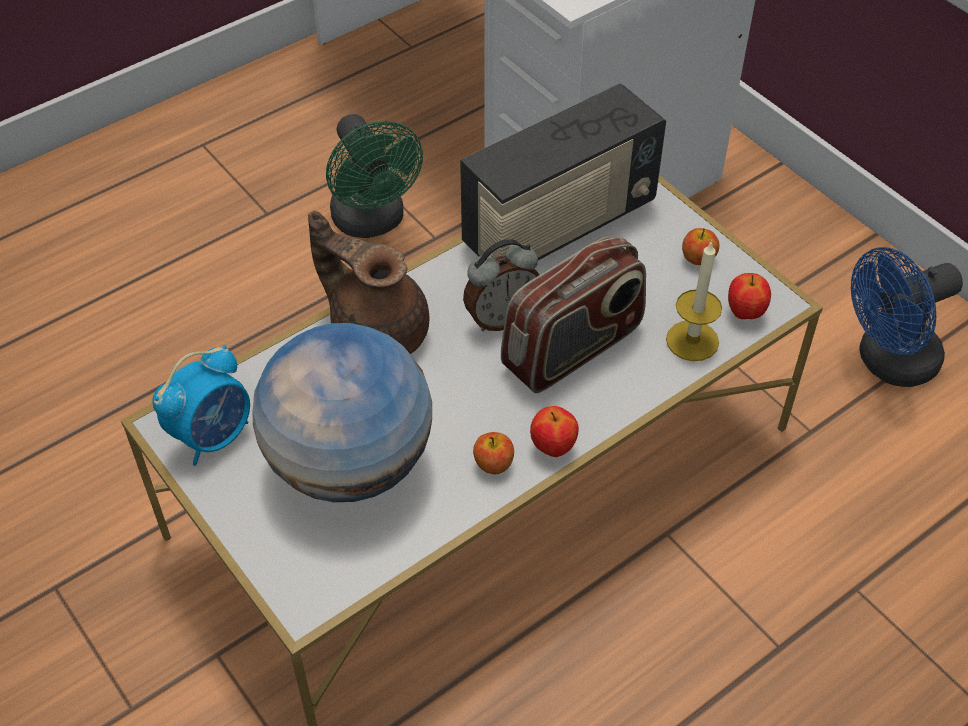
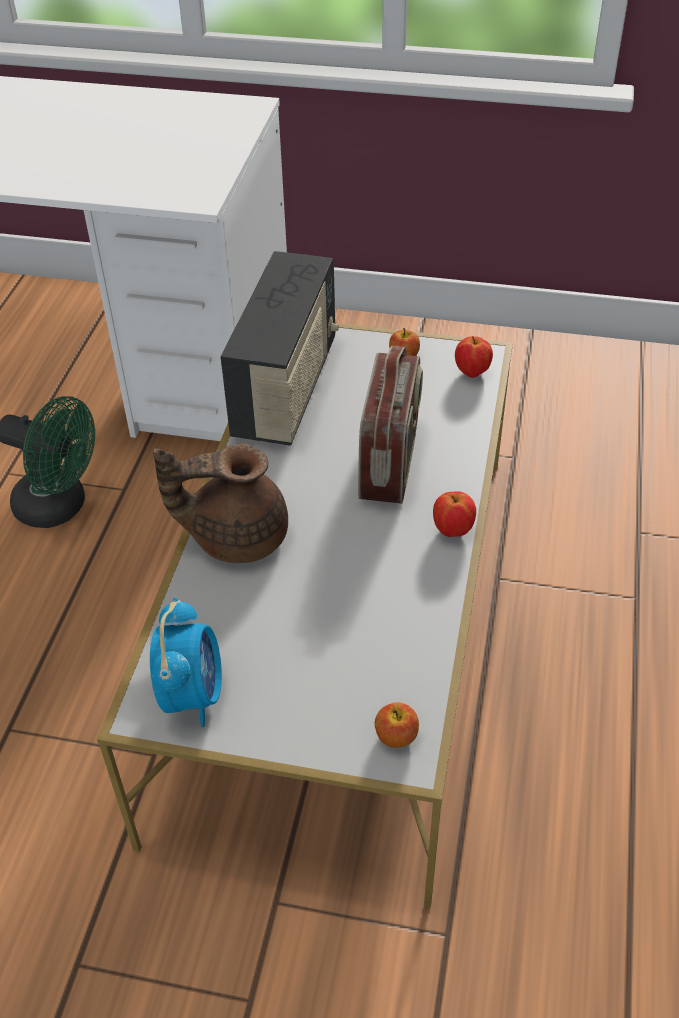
camera: 40 degrees left, 5 degrees down
(351, 463) = (325, 638): globe -> none
(493, 464) = (426, 568): apple -> apple (396, 736)
(502, 318) = (318, 471): alarm clock -> none
(692, 340) = (460, 408): candle -> none
(887, 362) = (512, 389): blue fan -> none

